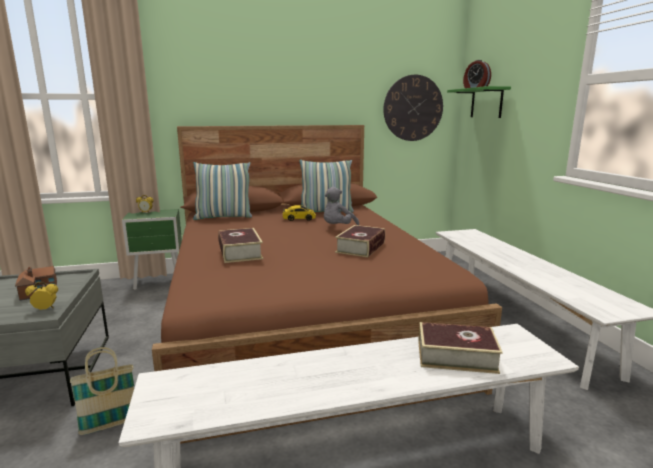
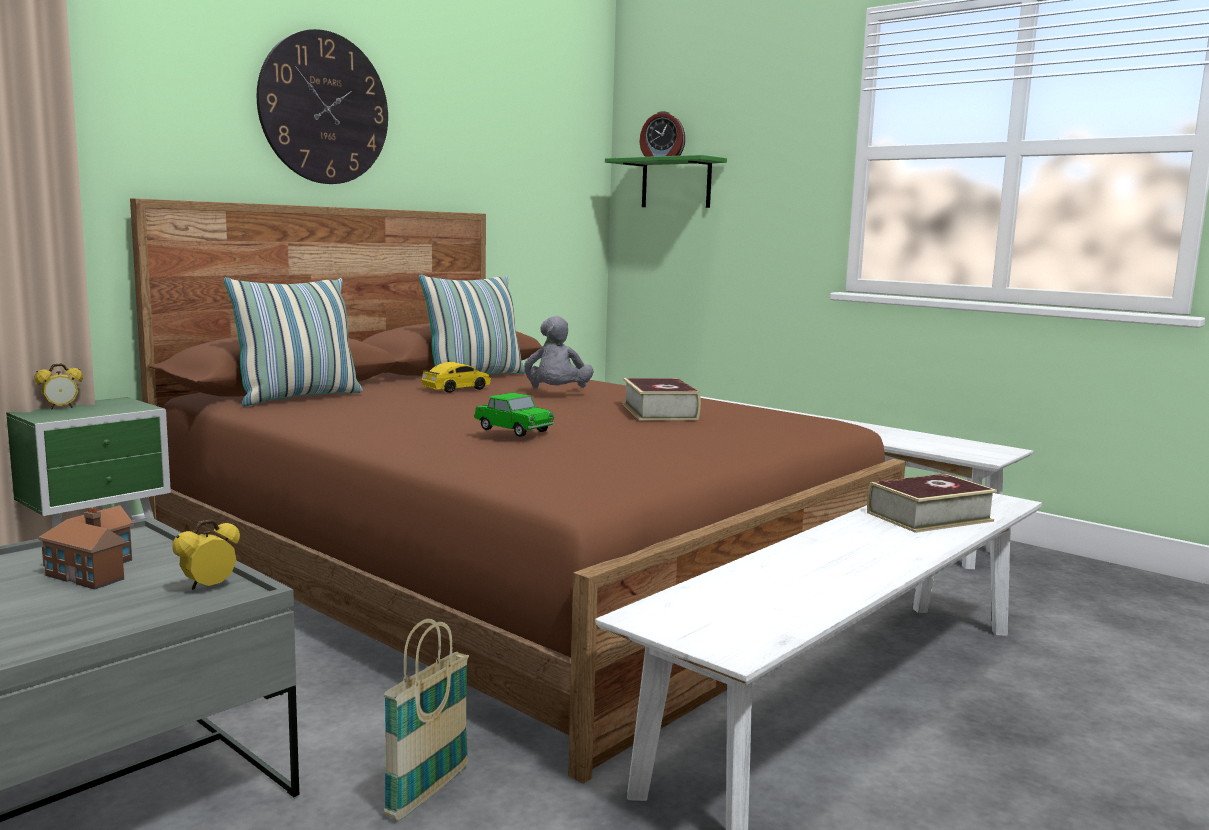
camera: 35 degrees left, 5 degrees down
(240, 252) = (514, 430): book -> toy car
(413, 108) = (549, 187): wall clock -> wall clock (324, 108)

